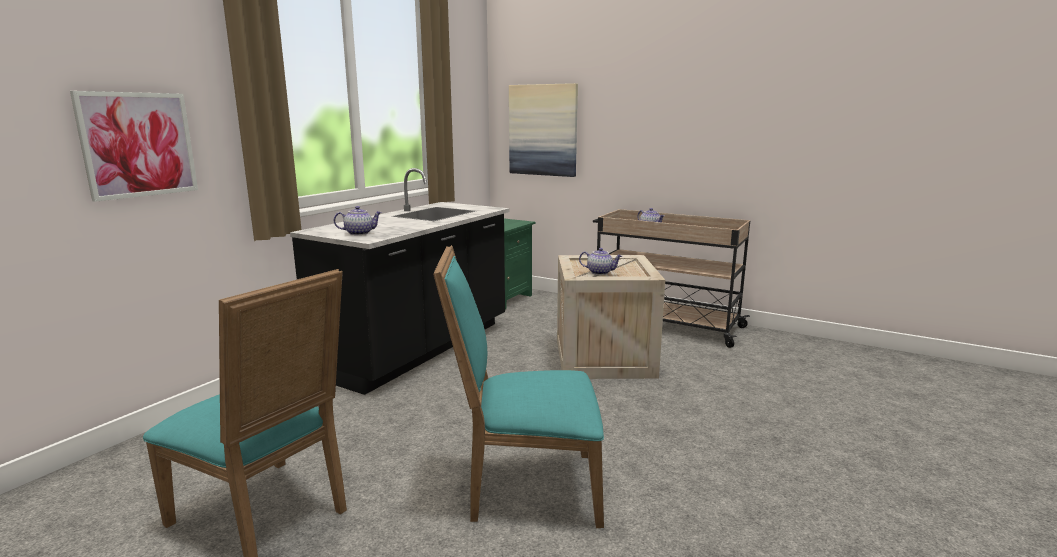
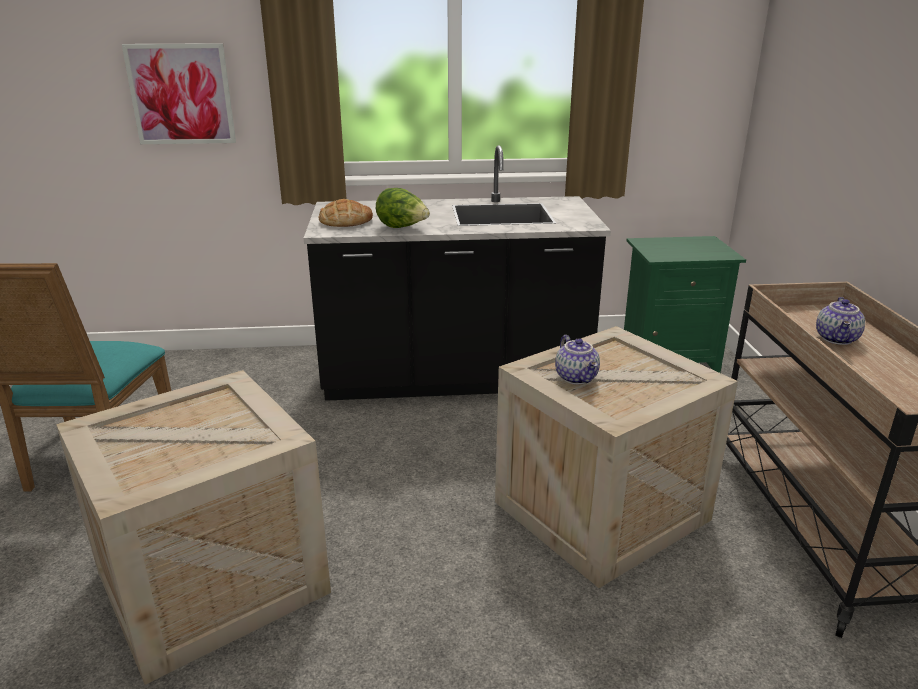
camera: 55 degrees right, 10 degrees up
(359, 233) = (345, 221): teapot -> bread
(409, 228) = (402, 228): none -> lettuce
(525, 488) = (214, 579): turquoise chair -> crate
(543, 130) = (805, 102): picture -> none

